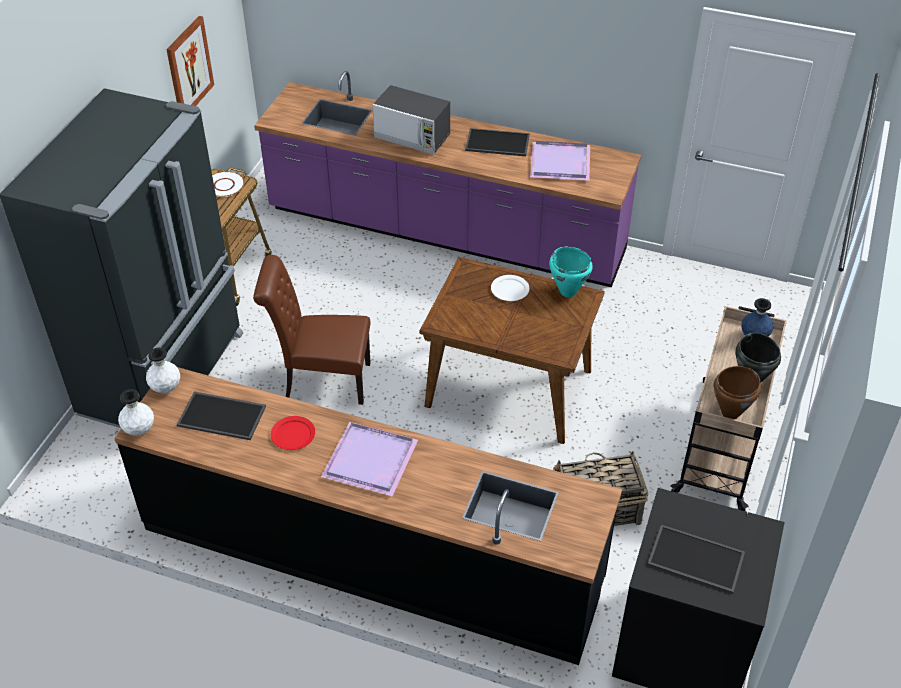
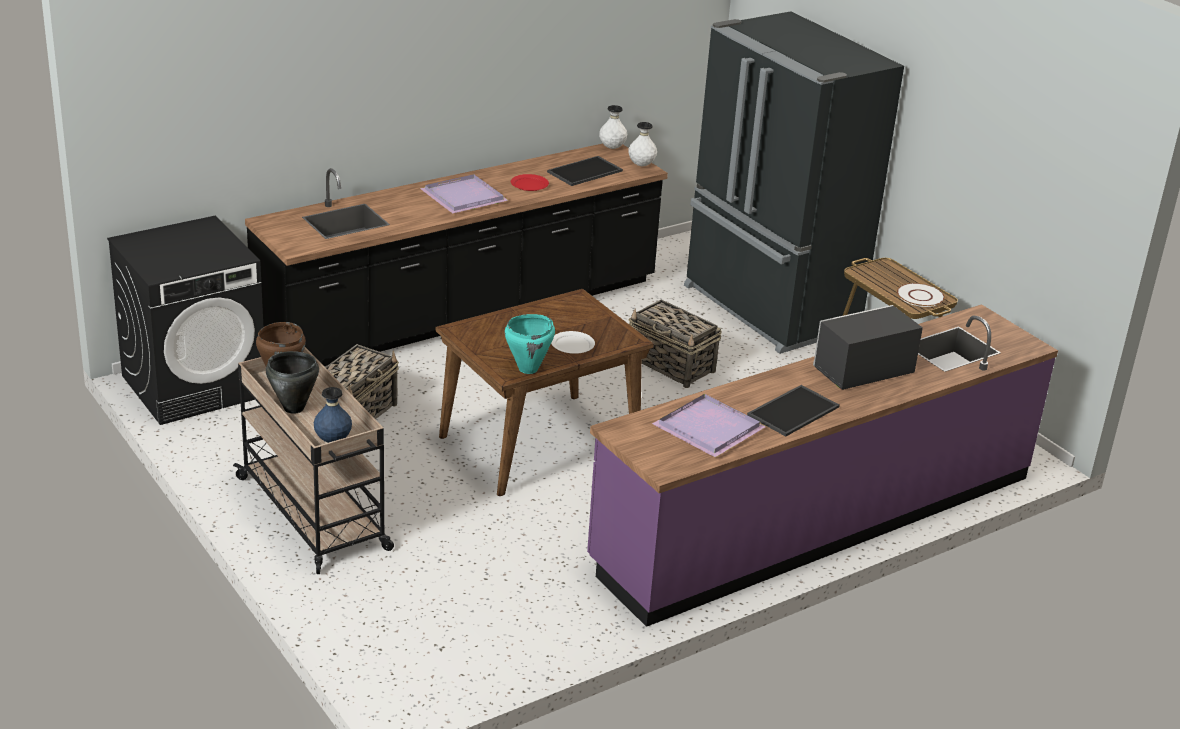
camera: 125 degrees right, 15 degrees down
(189, 67) = (1011, 194): picture -> none
(322, 380) = (672, 365): brown chair -> basket
(694, 560) = (188, 242): tray -> none

